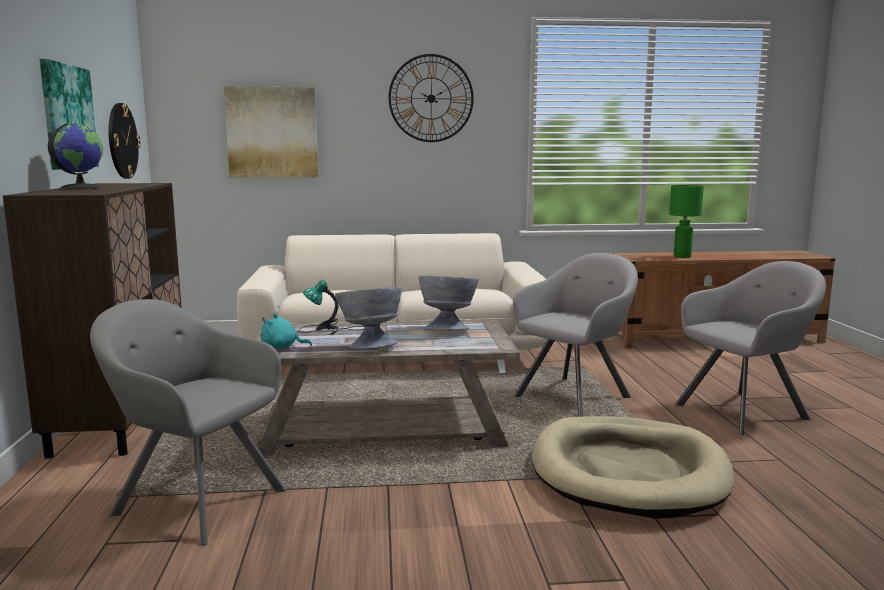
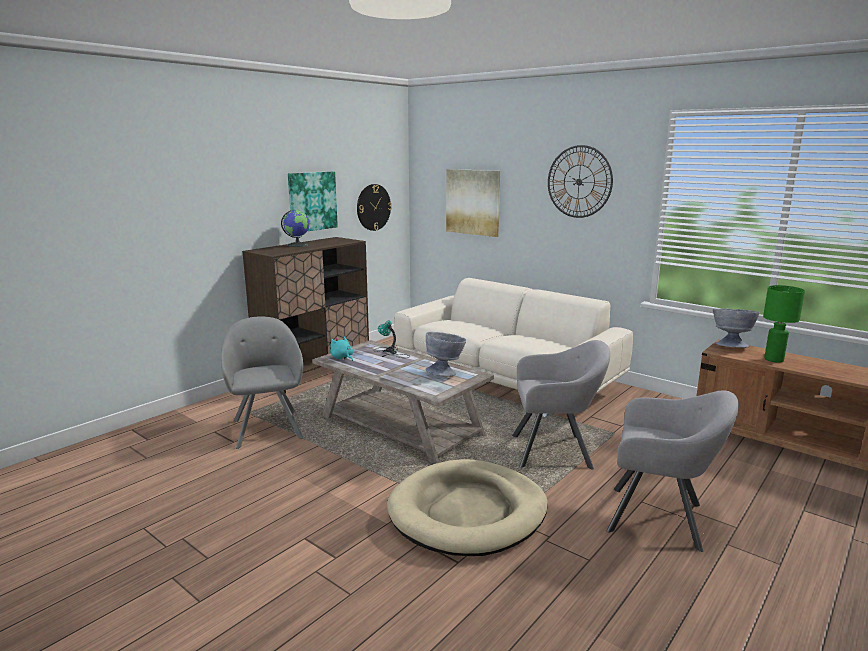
camera: 45 degrees right, 5 degrees up
(370, 346) = (379, 370): grey bowl -> grey bowl (730, 345)

